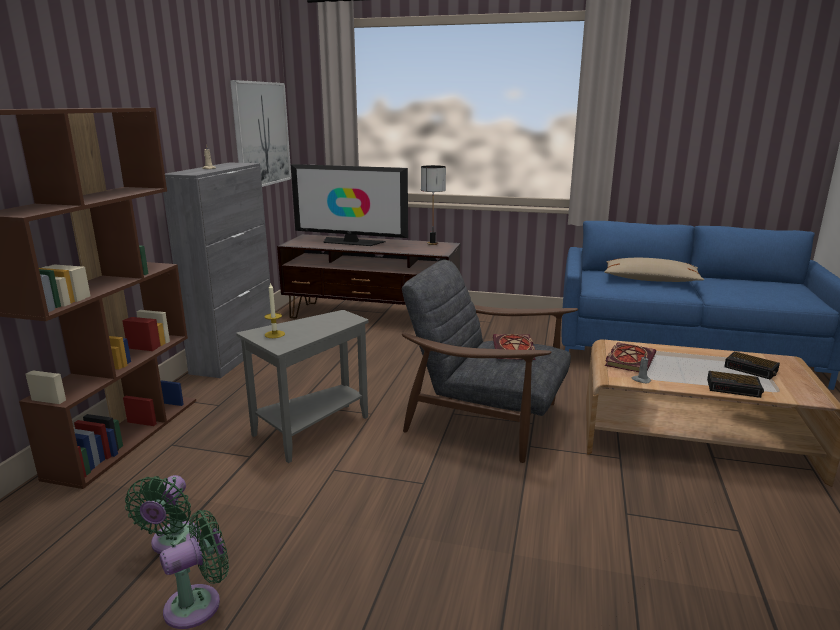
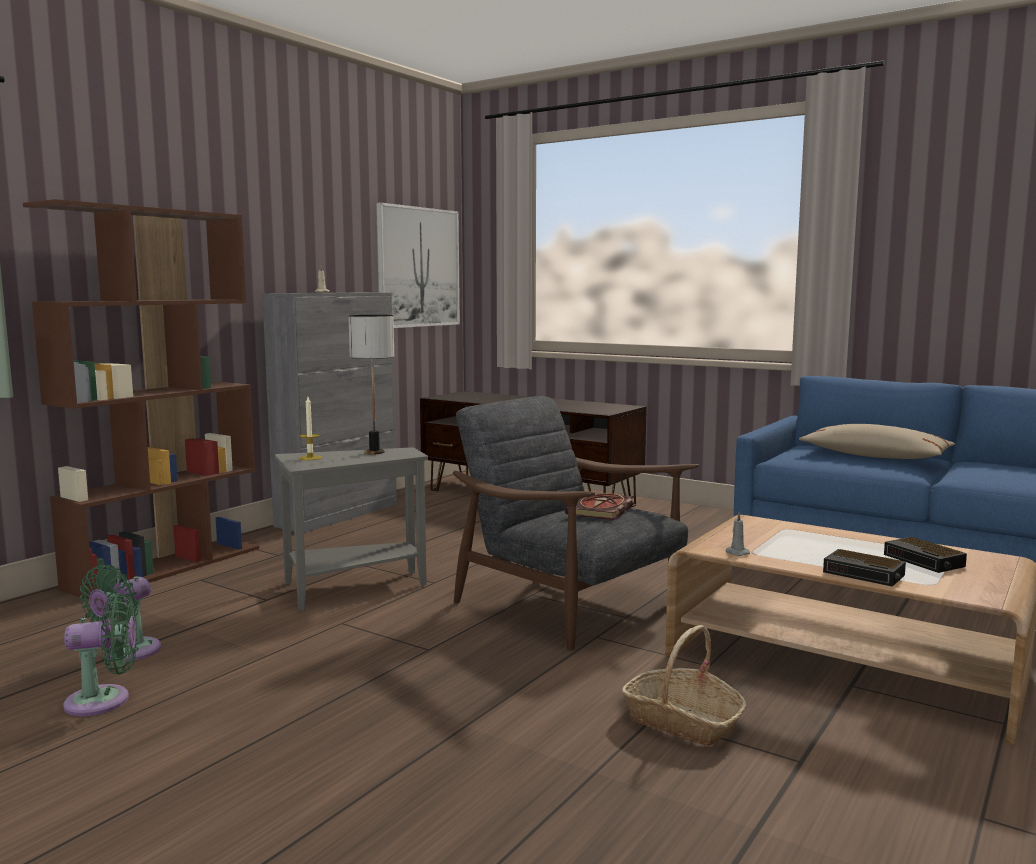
camera: 20 degrees right, 10 degrees down
(351, 242) = (510, 399): television -> none
(433, 243) = (608, 405): table lamp -> table lamp (375, 452)
(629, 359) = (750, 534): book -> none
(646, 512) = (683, 721): none -> basket

